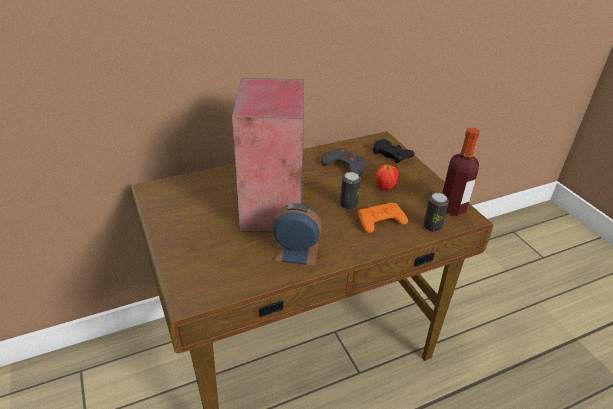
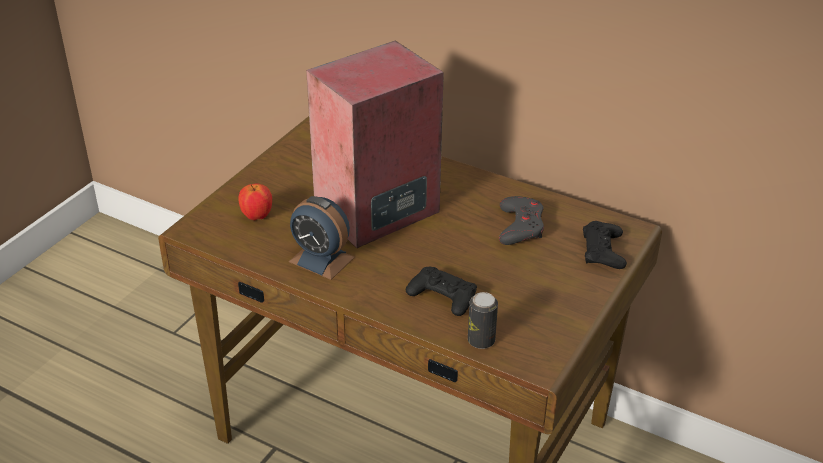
camera: 55 degrees right, 0 degrees up
(296, 252) = (321, 259): alarm clock -> alarm clock turned 150 degrees clockwise
(348, 205) = (445, 260): can -> none
(380, 221) = (442, 296): orange game controller -> black game controller
(384, 188) = (515, 274): apple -> apple (257, 216)
(452, 208) = (543, 345): bottle -> none

